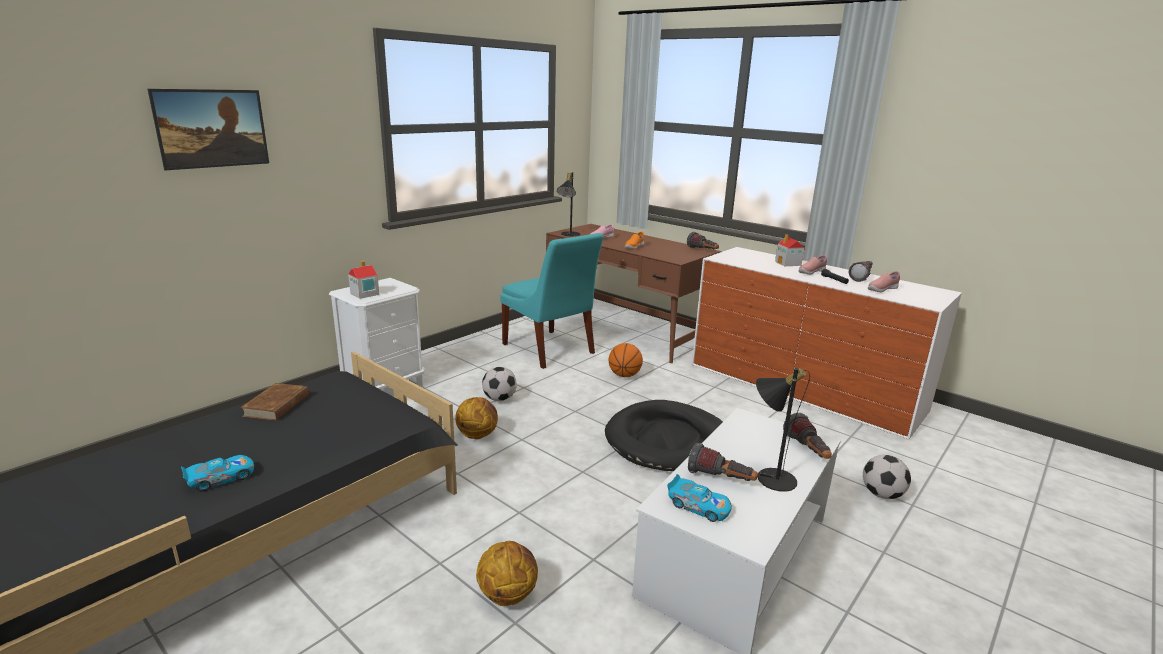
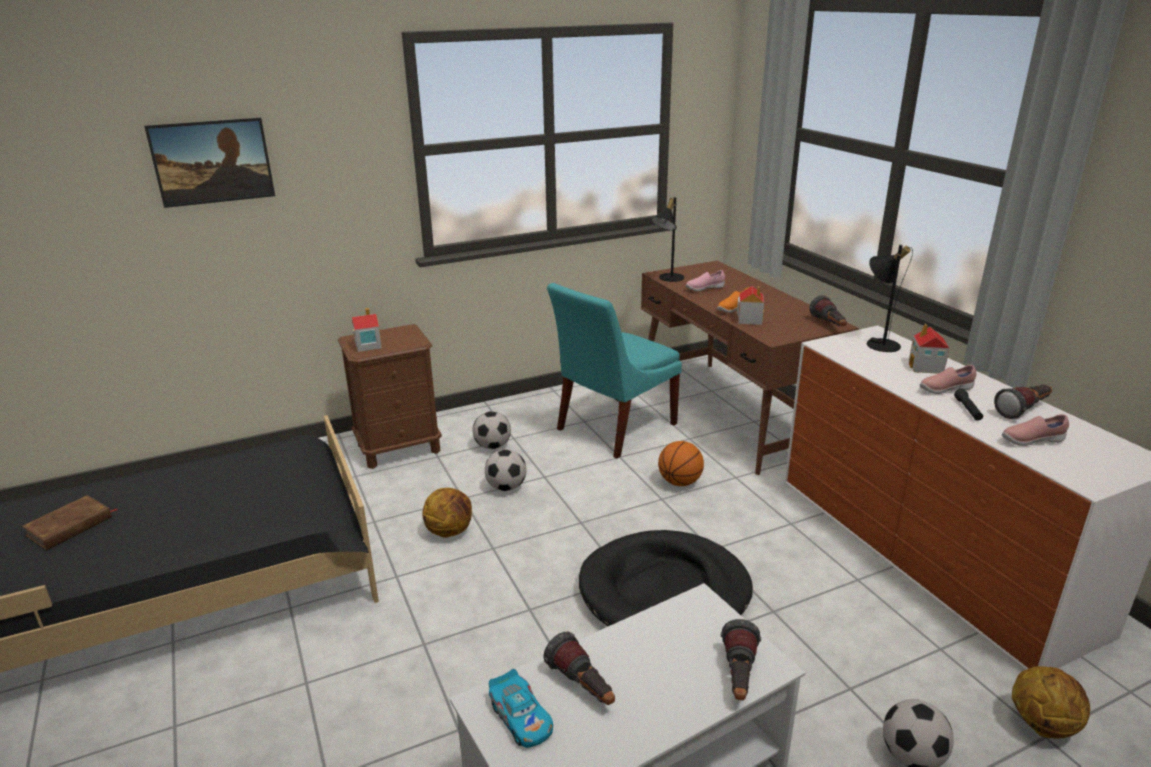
camera: 25 degrees right, 5 degrees up
(221, 478) = (113, 547): toy car -> none
(277, 405) = (220, 469): brown book -> brown book (70, 526)
(385, 387) = (399, 448): white nightstand -> brown nightstand
(465, 374) = (492, 446): none -> football
(508, 594) = (343, 743): basketball -> basketball (1042, 724)
(550, 350) = (612, 428): turquoise chair -> turquoise chair turned 60 degrees clockwise
(650, 252) = (749, 319): none -> toy house
(770, 476) = (650, 701): black table lamp -> black table lamp (879, 343)

